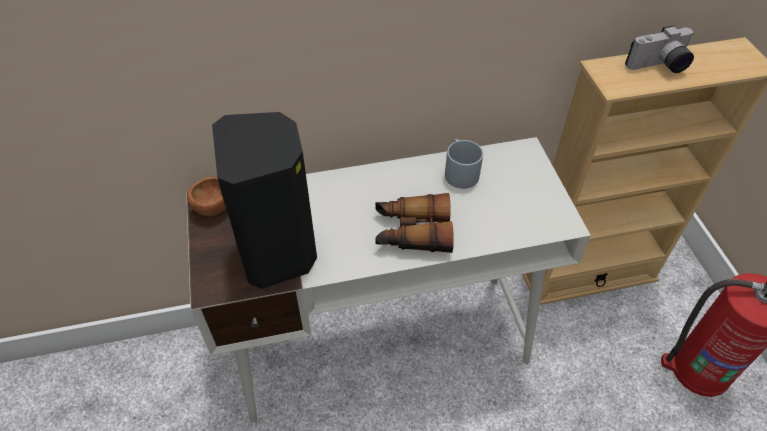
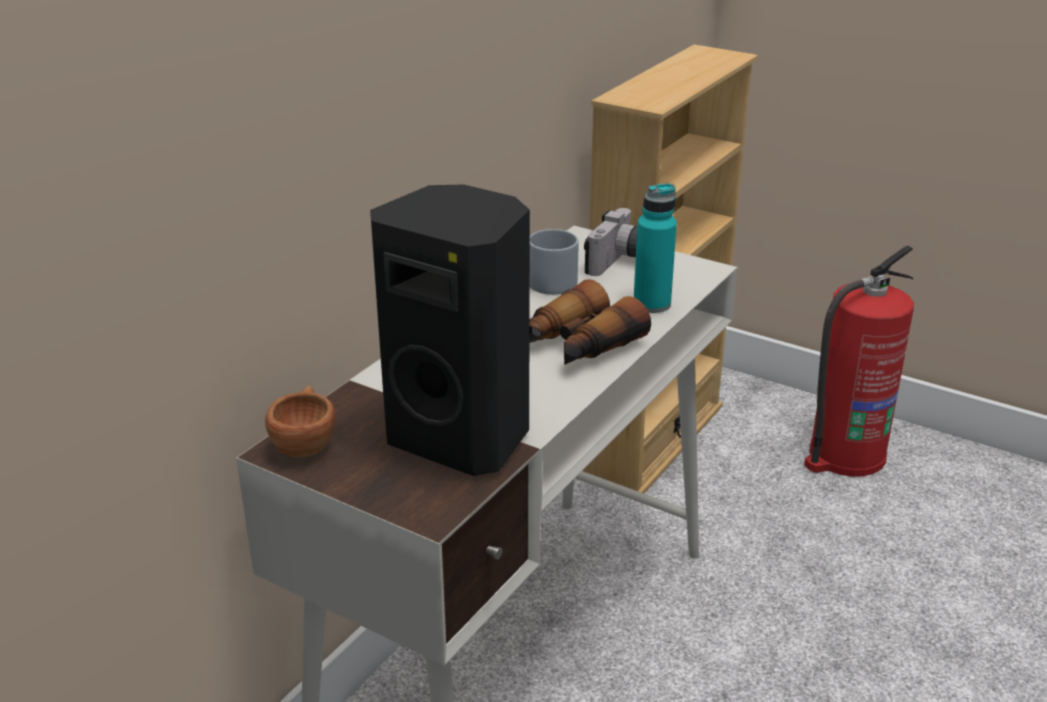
camera: 45 degrees left, 20 degrees down
(494, 230) = (652, 304): none -> turquoise bottle
(659, 67) = (665, 80): camera -> camera (620, 262)

